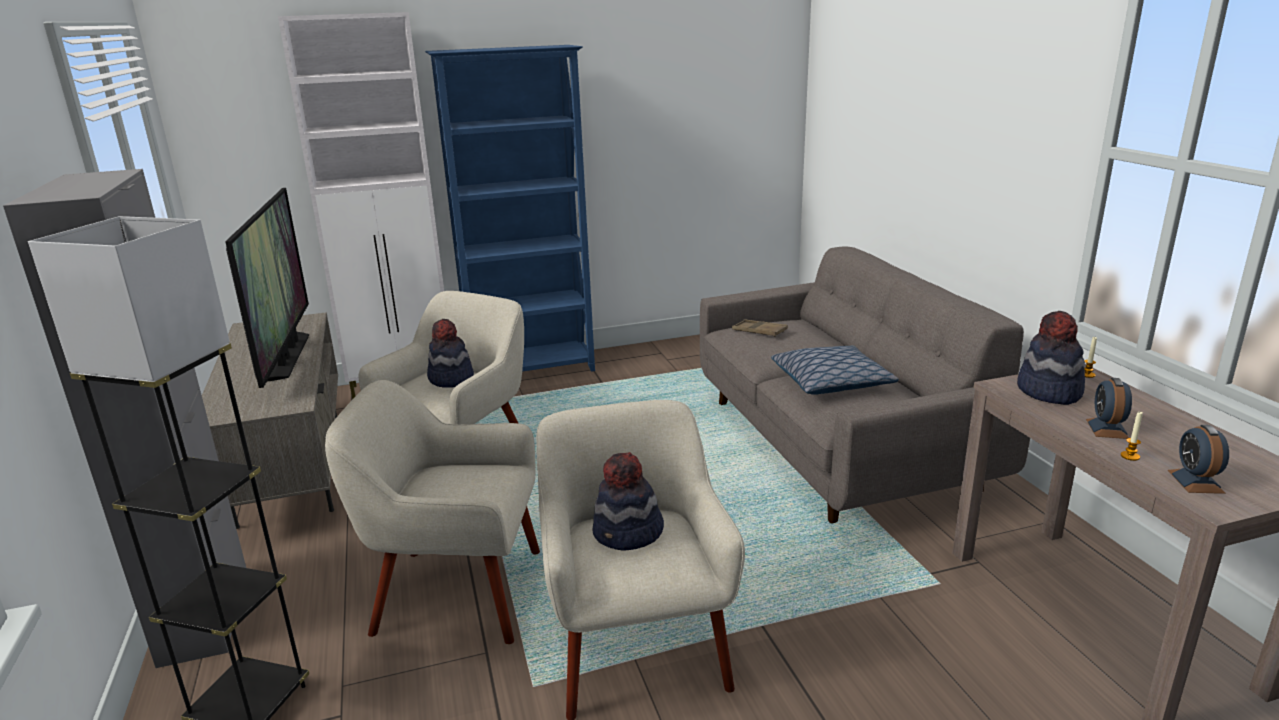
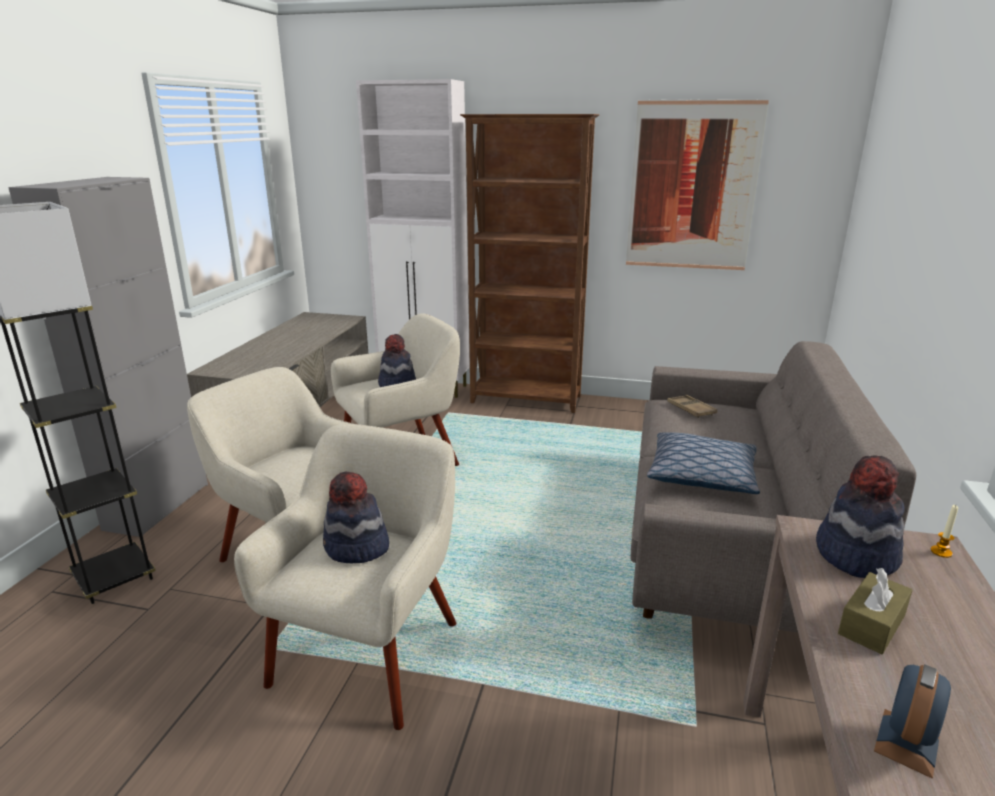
camera: 30 degrees right, 0 degrees up
(286, 356) = (301, 340): television -> none
(532, 370) = (526, 400): blue bookcase -> brown bookcase
(668, 114) = (692, 186): none -> picture
(1107, 429) = (871, 624): alarm clock -> brown tissue box
(1130, 456) = (854, 669): candle -> none

